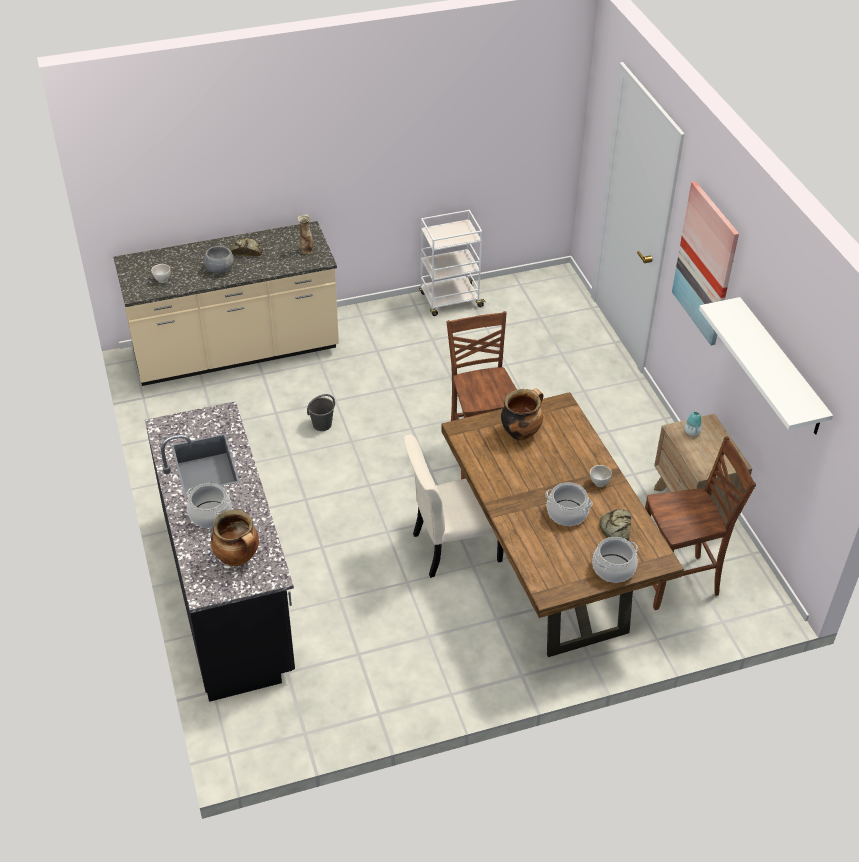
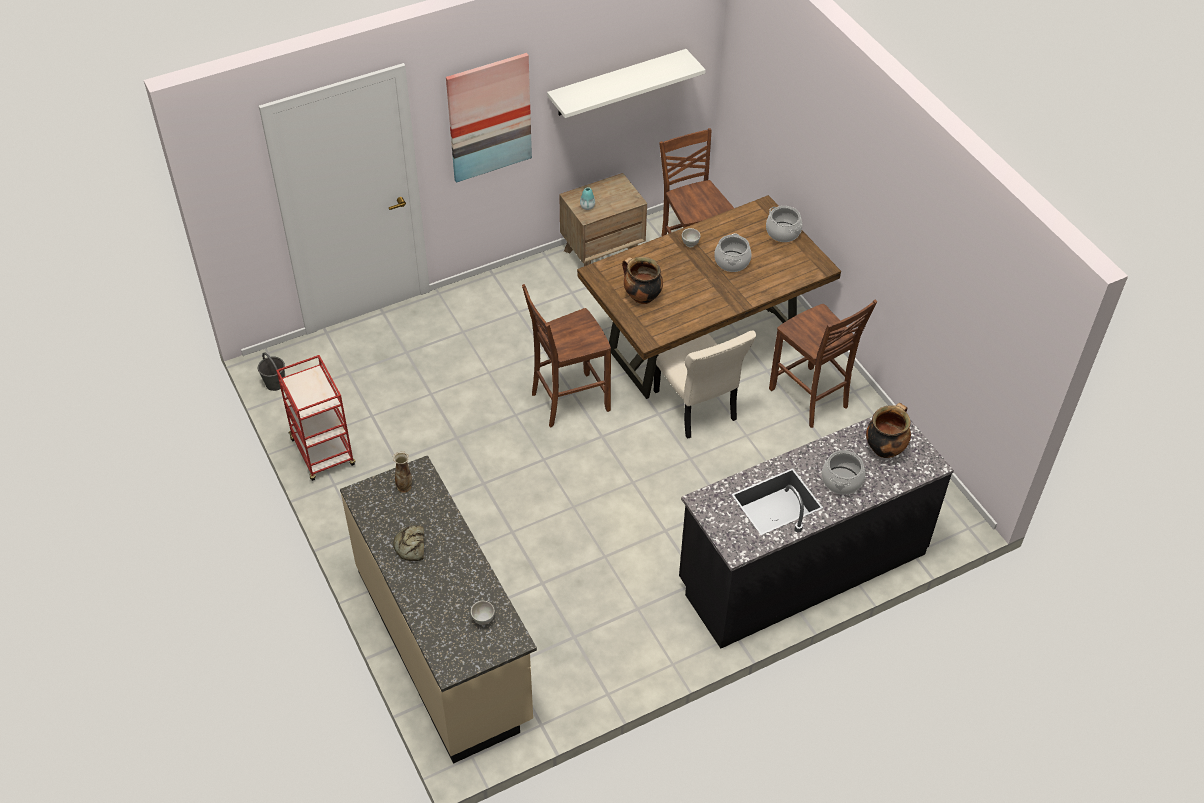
camera: 100 degrees left, 5 degrees up
(219, 269) = (452, 565): grey bowl -> none
(321, 425) = (553, 537): grey bucket -> grey bucket (275, 383)
(446, 649) = (810, 399): none -> brown chair
(450, 300) = (323, 453): white cart -> red cart
(616, 528) = (739, 232): bread -> none

